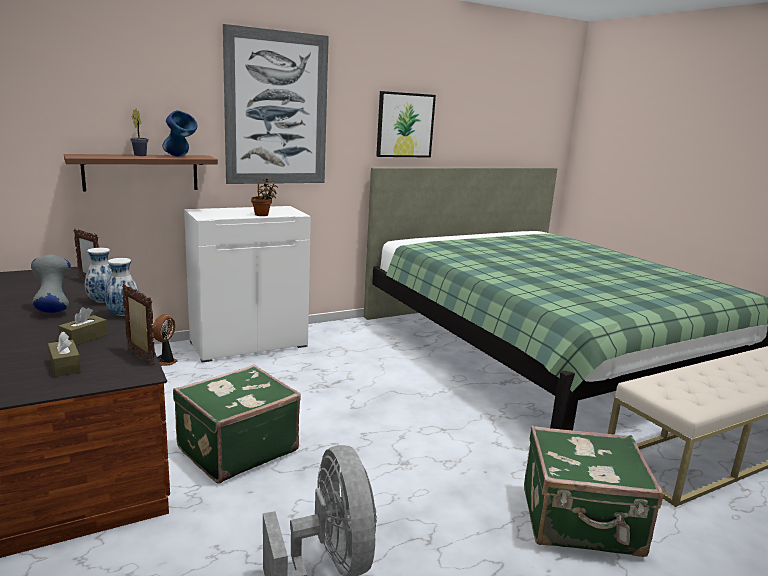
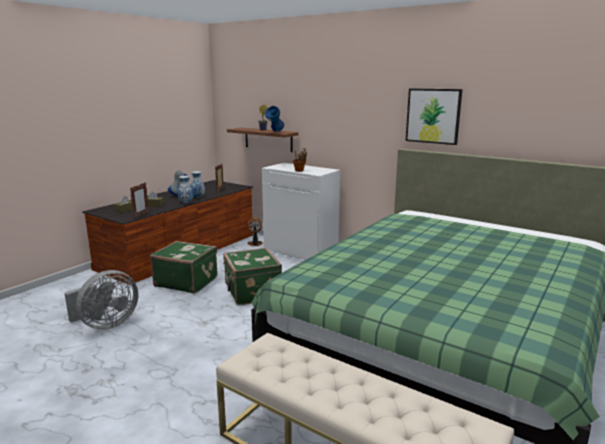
camera: 65 degrees right, 0 degrees up
(277, 109) = (335, 104): picture -> none
(581, 522) = (175, 391): green suitcase -> green suitcase (252, 292)

